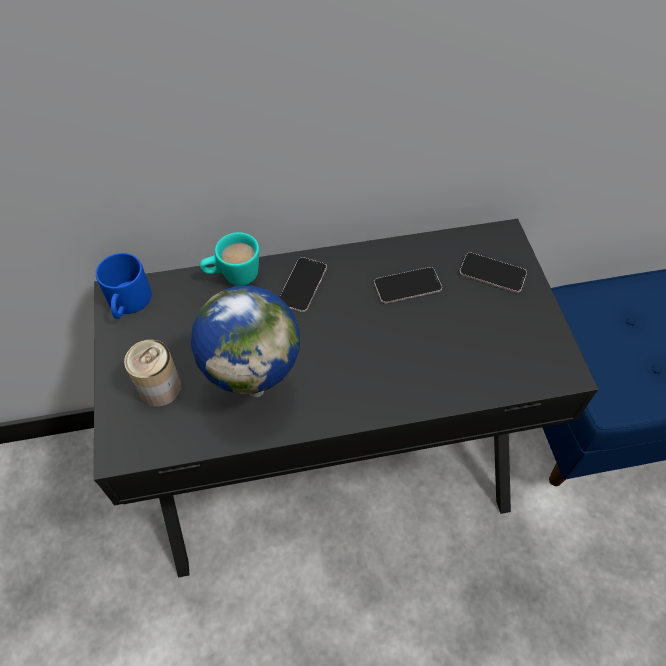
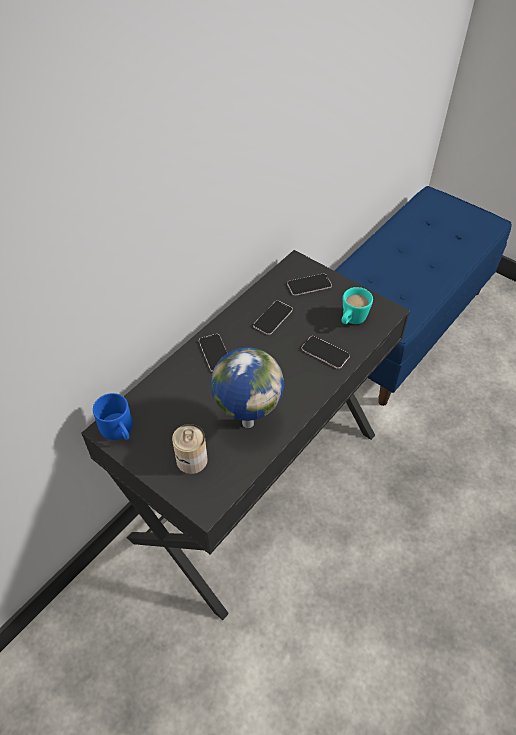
camera: 40 degrees left, 5 degrees down
(233, 277) = (169, 374): turquoise mug -> turquoise mug (351, 320)
(428, 369) = (325, 352): none -> phone

